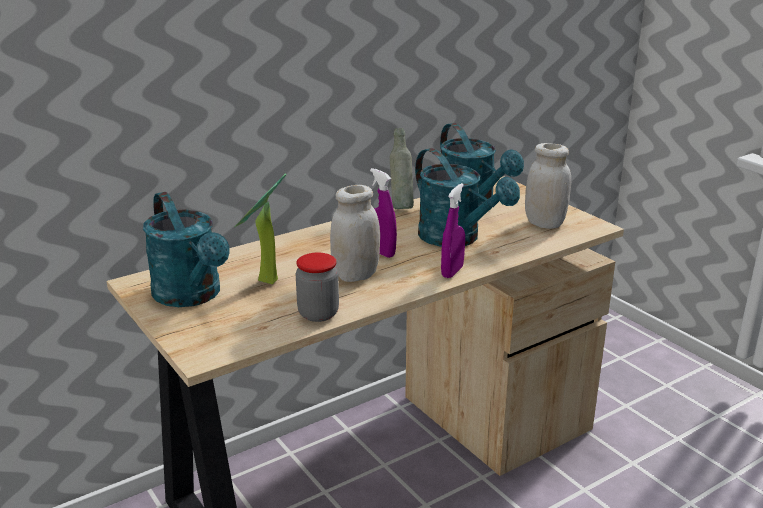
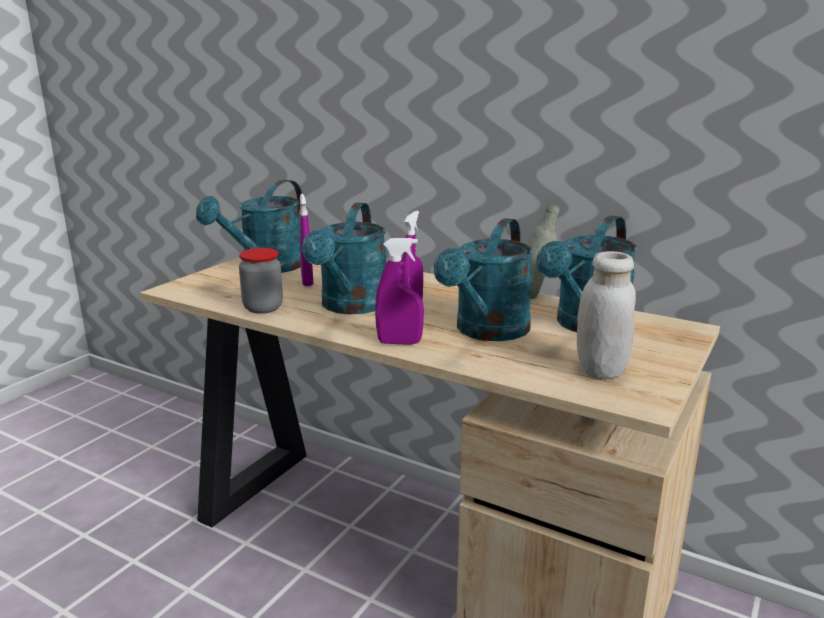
camera: 65 degrees right, 5 degrees down
(264, 282) = (307, 281): potted plant -> purple spray bottle
(356, 275) = (351, 307): white jar -> turquoise watering can

